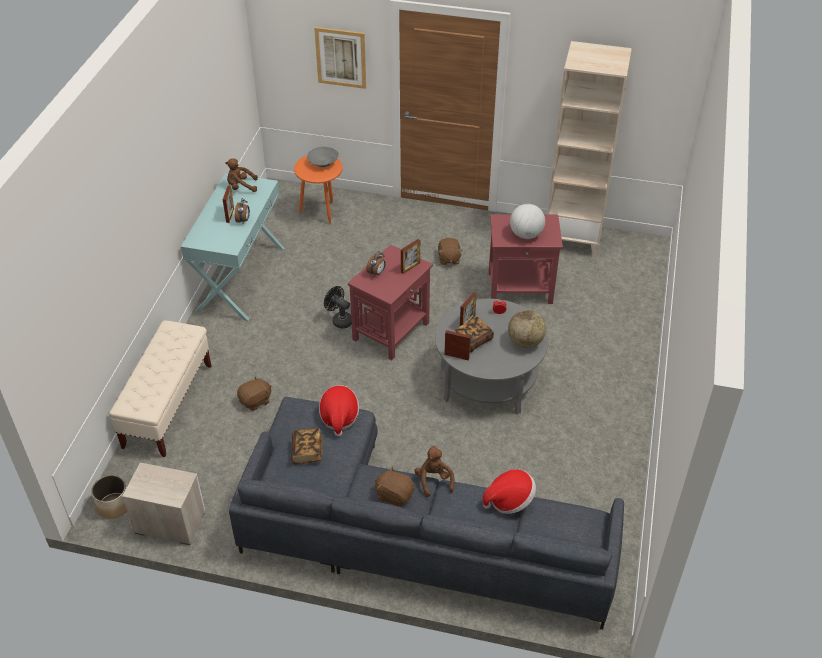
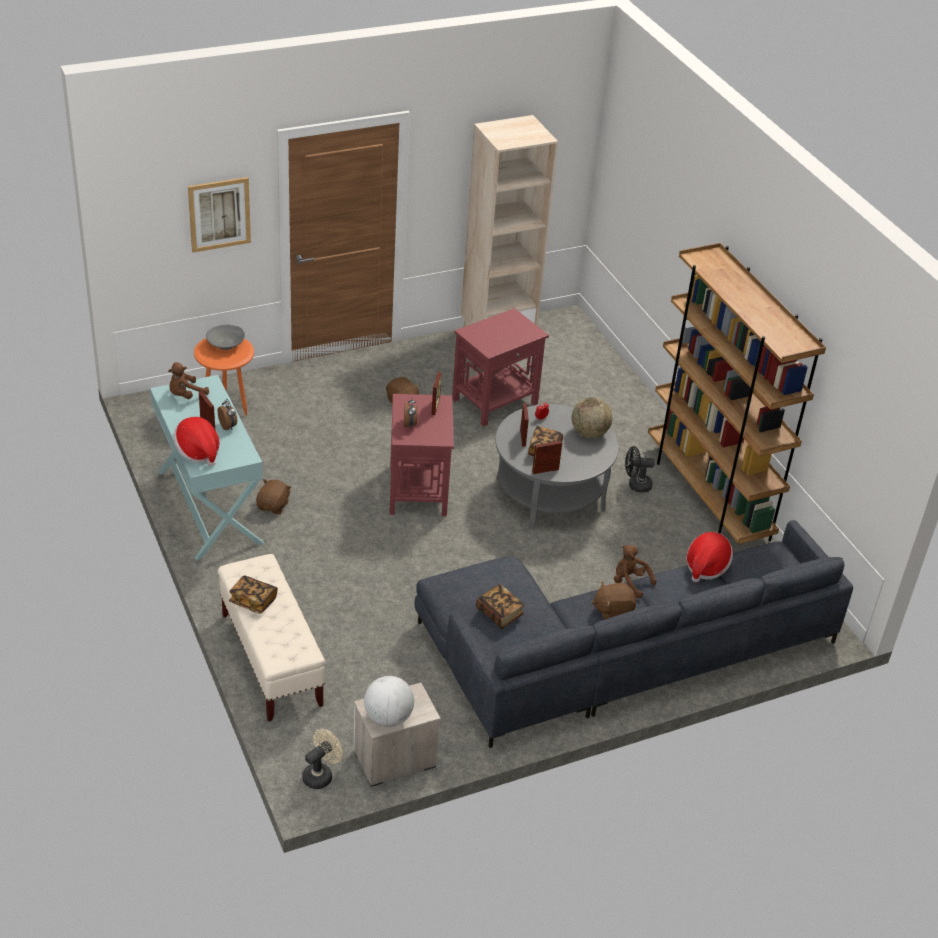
camera: 40 degrees left, 5 degrees down
(114, 505) = (321, 774): planter -> beige fan
(155, 355) = (253, 601): none -> book
(255, 401) = (356, 612): brown plush toy -> brown plush toy (273, 506)
(339, 320) = (357, 502): black fan -> black fan (635, 485)
(339, 417) = (494, 571): hat -> hat (198, 452)
(526, 235) = (506, 336): globe -> globe (388, 717)
(620, 443) = (708, 495): none -> brown bookcase

